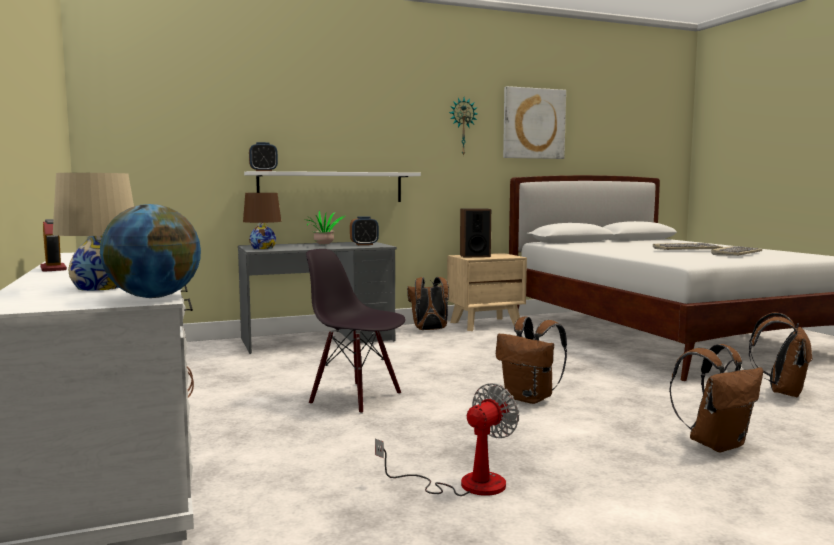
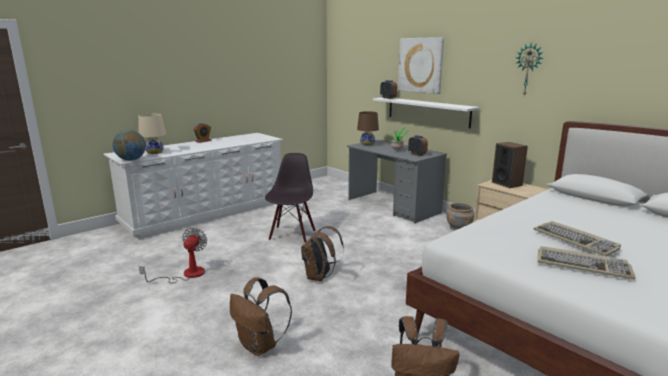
camera: 70 degrees right, 10 degrees up
(429, 330) = (458, 228): brown backpack -> grey planter
(465, 484) = (186, 275): fan -> fan turned 105 degrees counterclockwise
(533, 123) = (610, 66): picture -> picture (420, 65)

